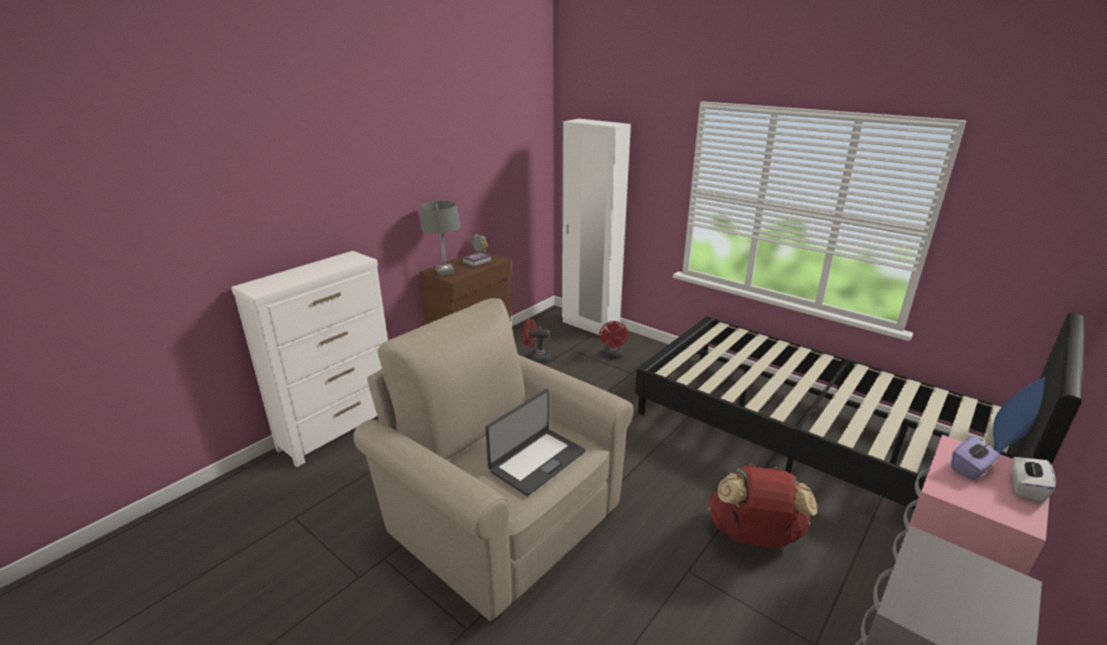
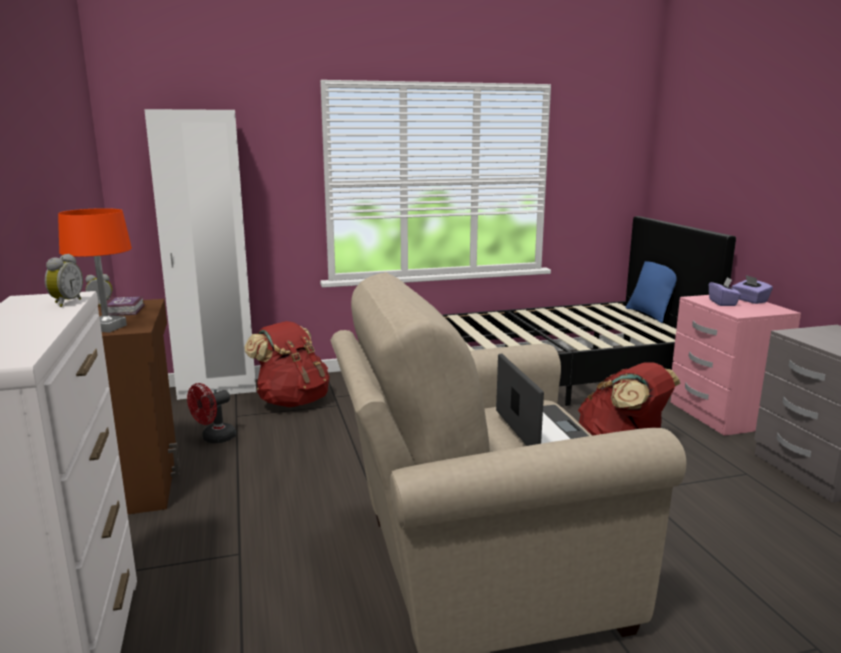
camera: 55 degrees left, 10 degrees down
(348, 264) = (65, 303): none -> alarm clock
(445, 272) = (106, 328): grey table lamp -> orange table lamp
(613, 356) = (292, 401): red fan -> red backpack
(1025, 488) = (749, 300): white tissue box -> purple tissue box

